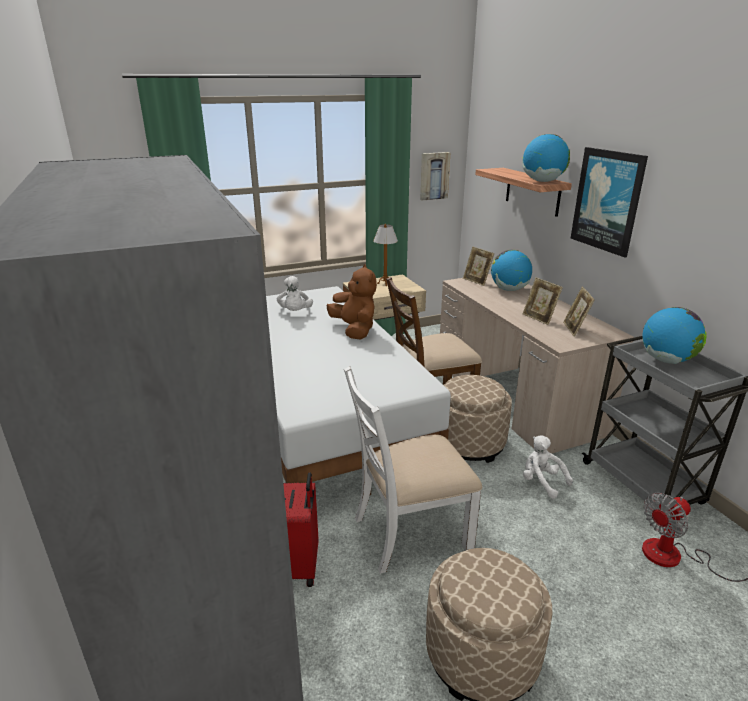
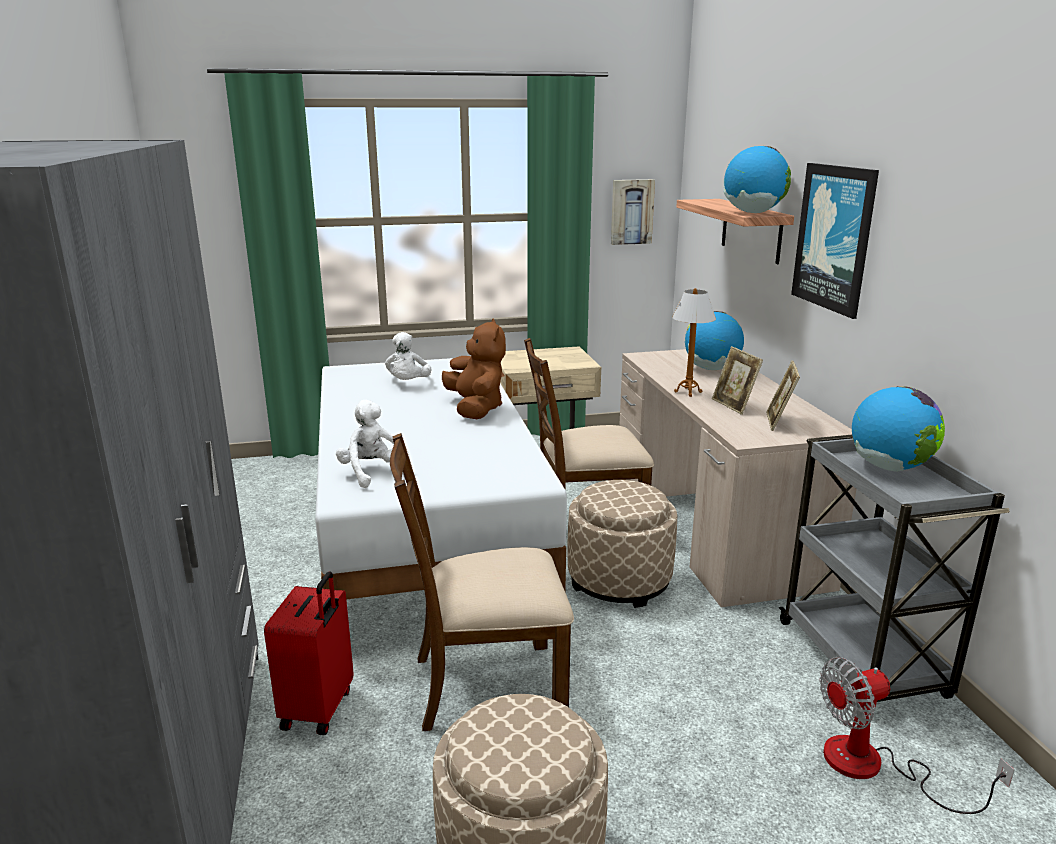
camera: 10 degrees right, 5 degrees down
(385, 283) = (548, 356): table lamp -> table lamp (688, 392)
(410, 532) = (486, 684): white chair -> brown chair
(476, 281) = (671, 356): picture frame -> none
(541, 482) = (705, 641): white plush toy -> white plush toy (373, 473)

